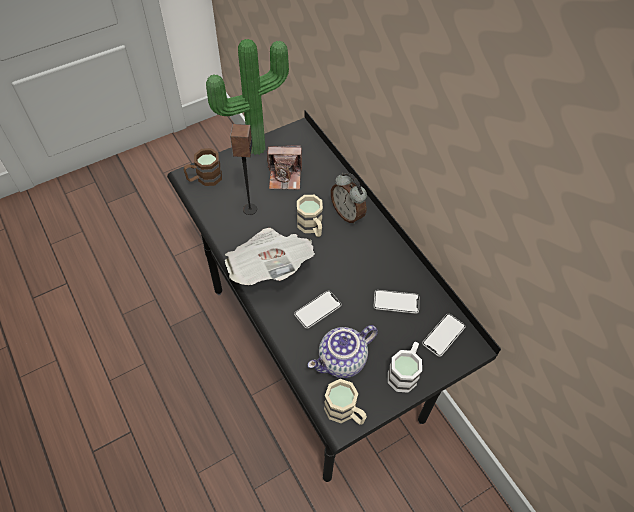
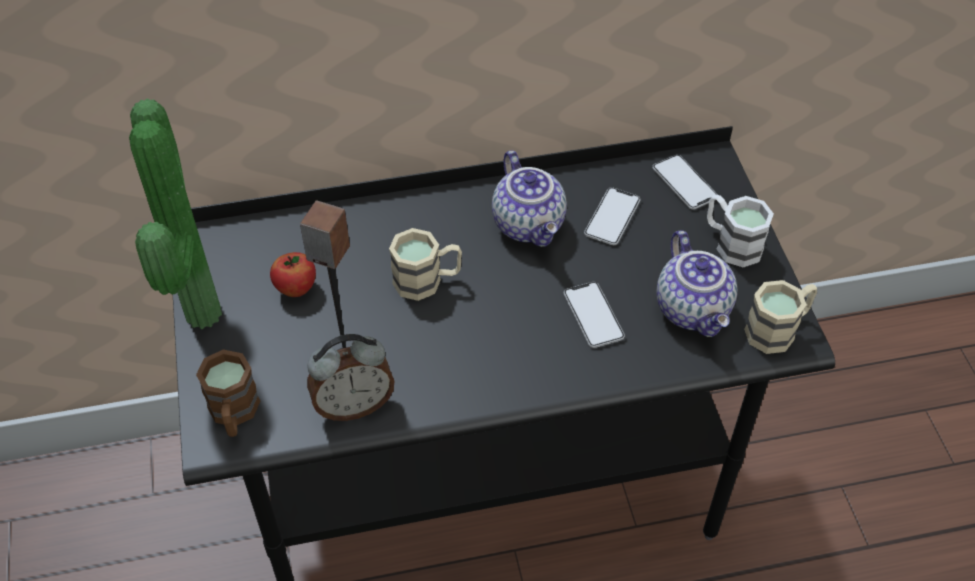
camera: 70 degrees left, 5 degrees down
(269, 267) = (486, 360): newspaper -> none
(285, 176) = (296, 288): camera -> apple
(348, 213) = (421, 226): alarm clock -> alarm clock (353, 405)
(371, 263) = (530, 225): none -> teapot

